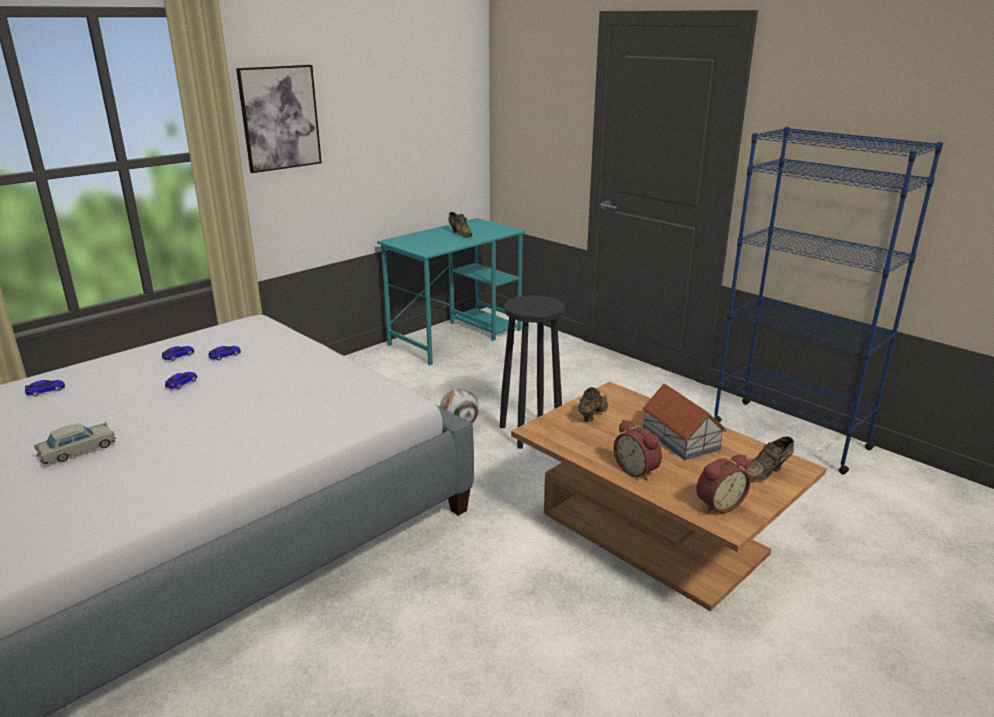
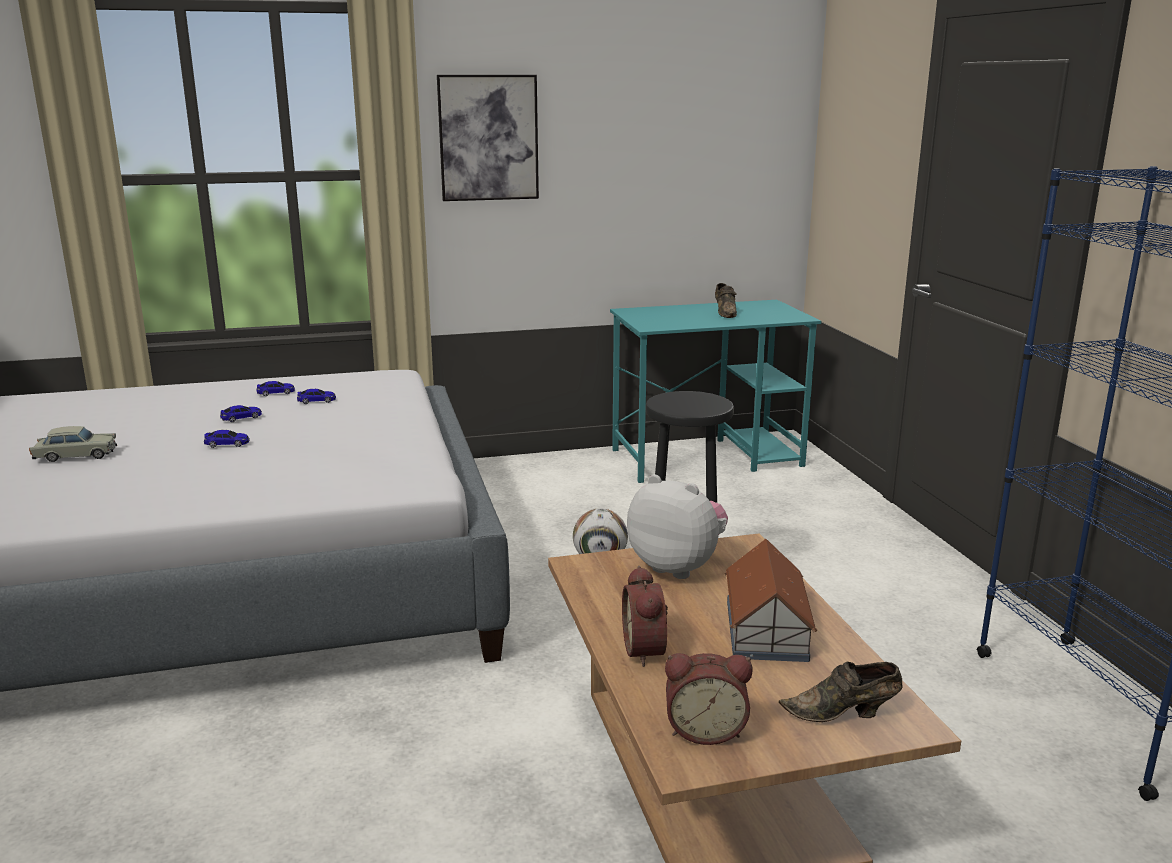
camera: 30 degrees right, 5 degrees down
(46, 391) = (129, 400): toy car -> toy car (227, 444)
(592, 414) = (677, 567): brown shoe -> plush toy

